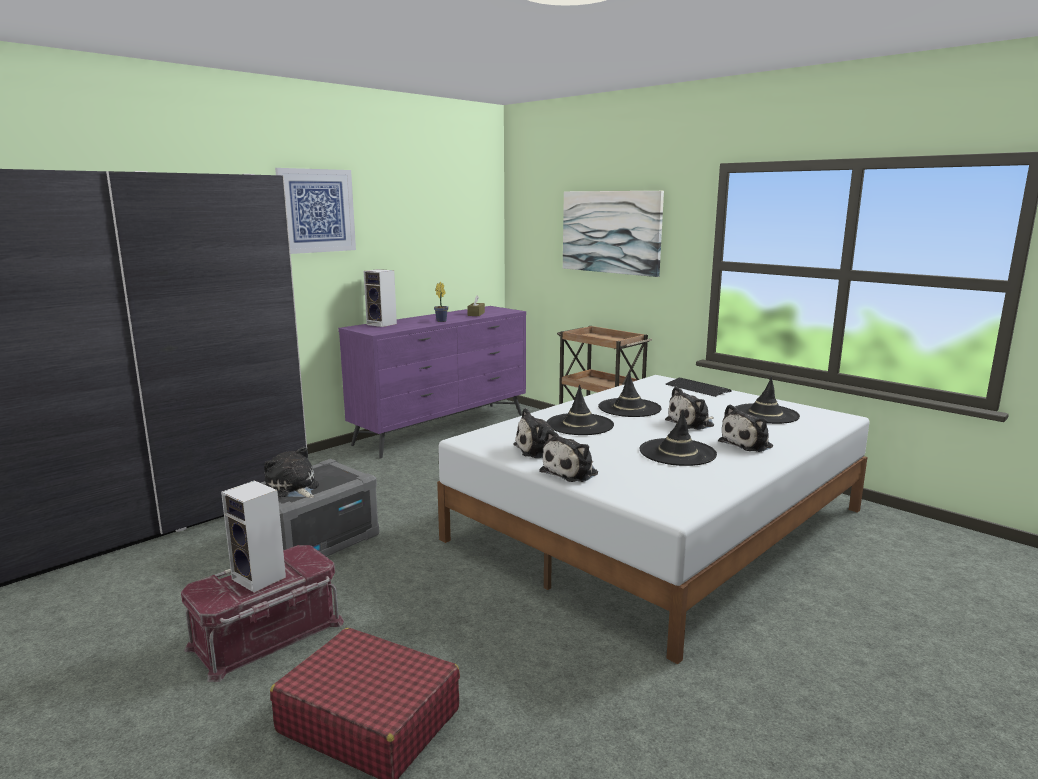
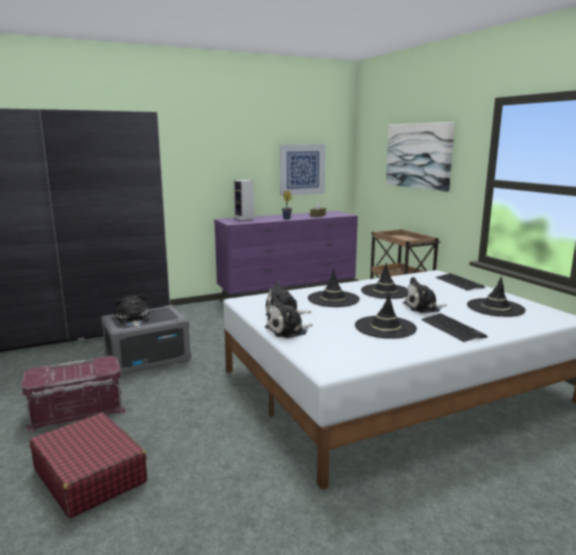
camera: 20 degrees right, 0 degrees up
(261, 578) = (71, 372): speaker -> none
(316, 211) = (202, 138): picture -> picture (302, 169)
(748, 444) = (452, 328): plush toy -> keyboard

